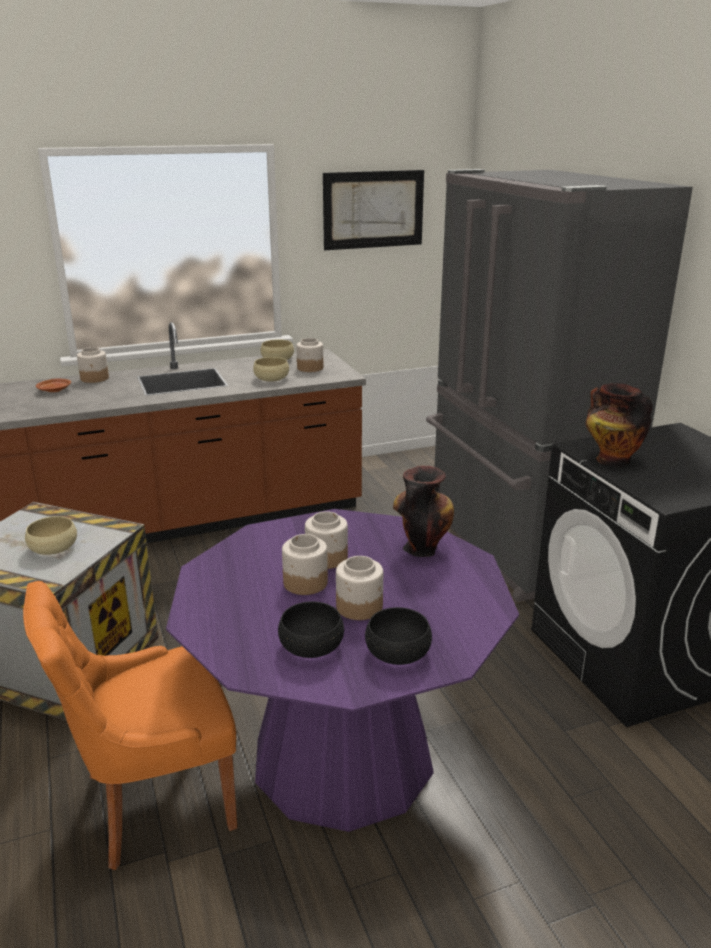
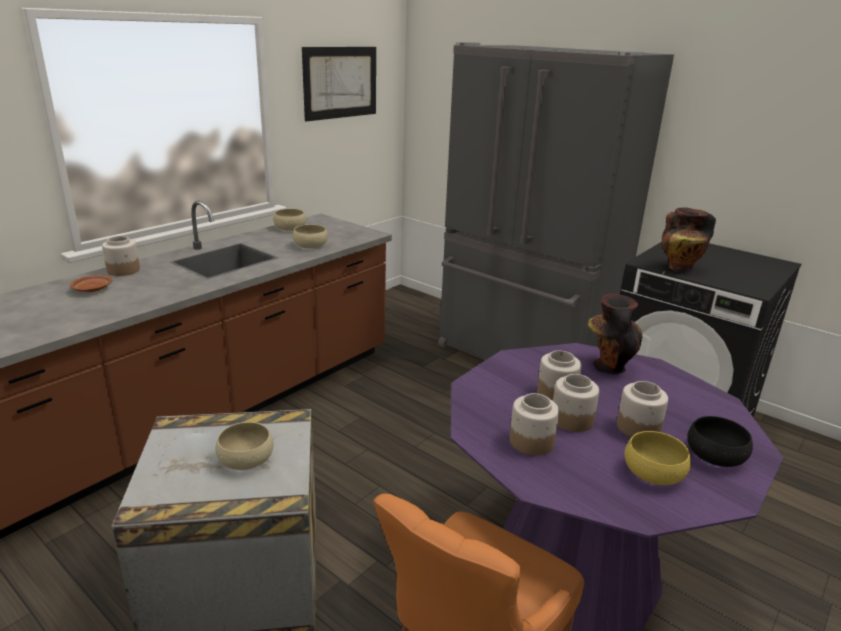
camera: 30 degrees left, 0 degrees up
(309, 368) = (331, 232): jar -> jar (530, 442)
(311, 645) = (653, 472): black bowl -> yellow bowl

